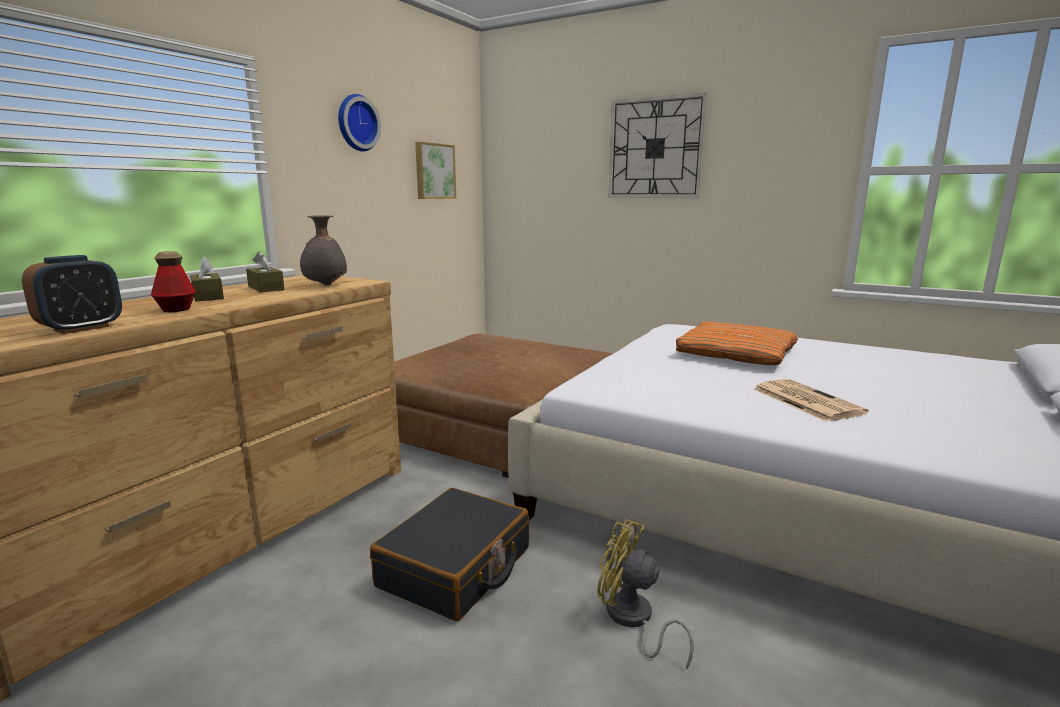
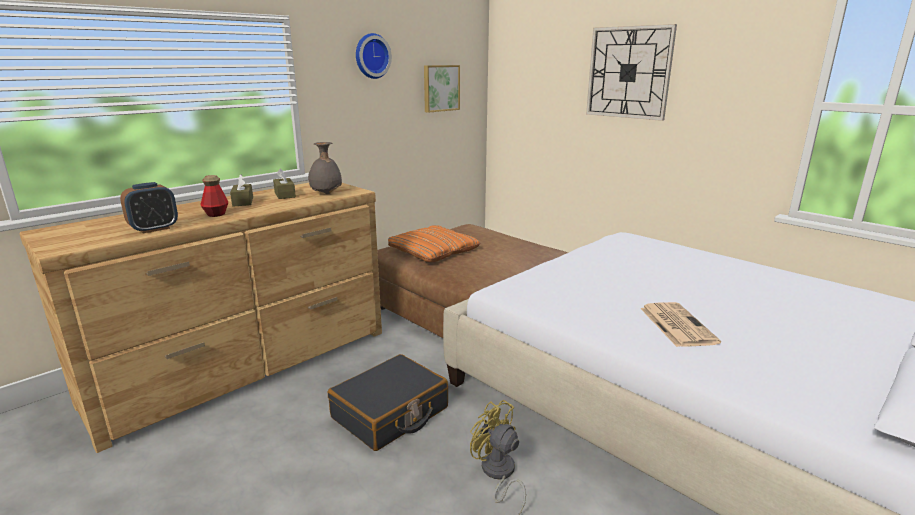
camera: 15 degrees right, 5 degrees up
(736, 352) = (657, 269): orange pillow -> orange pillow (433, 250)

